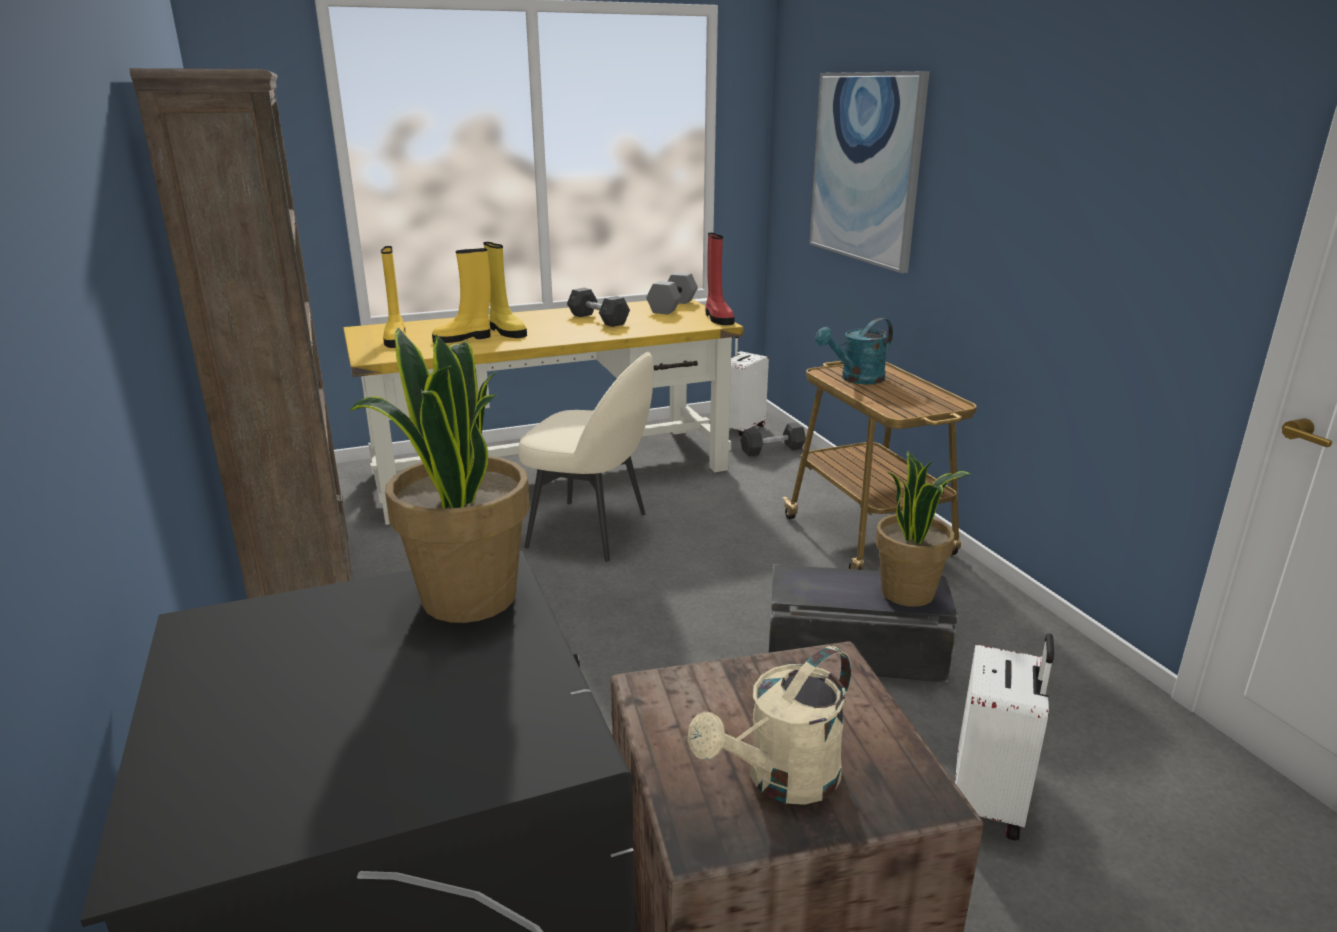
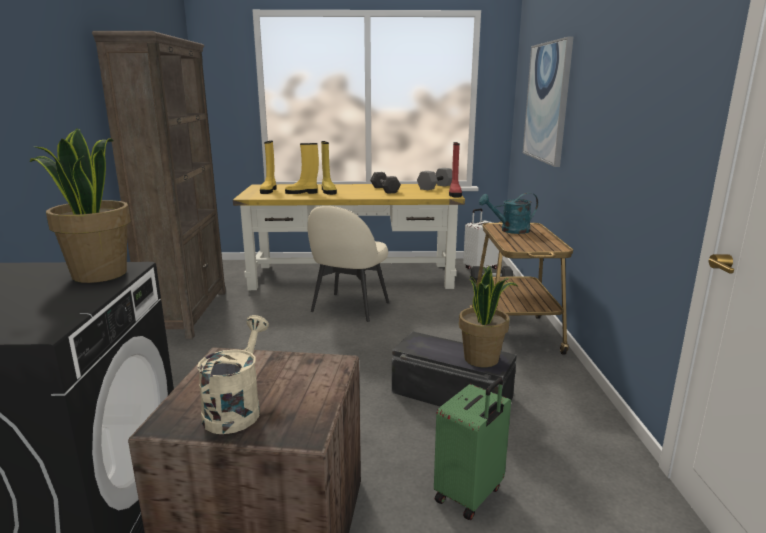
camera: 20 degrees right, 5 degrees down
(591, 530) = (349, 308): beige chair -> beige chair turned 75 degrees clockwise
(781, 780) = (236, 409): beige watering can -> beige watering can turned 120 degrees clockwise
(990, 802) = (470, 495): white suitcase -> green suitcase

